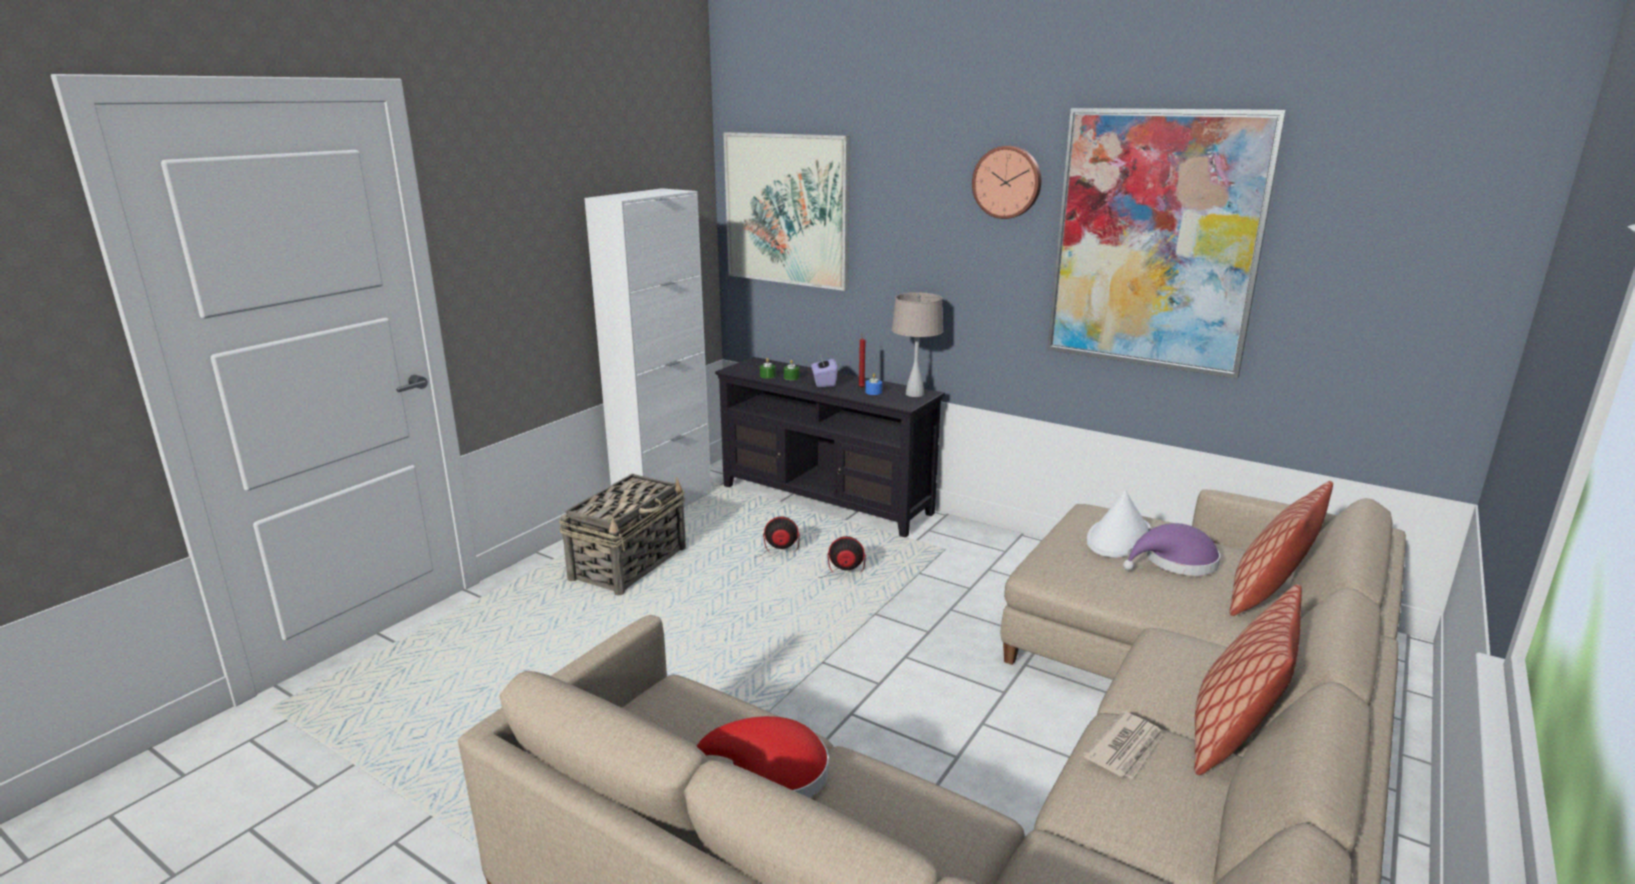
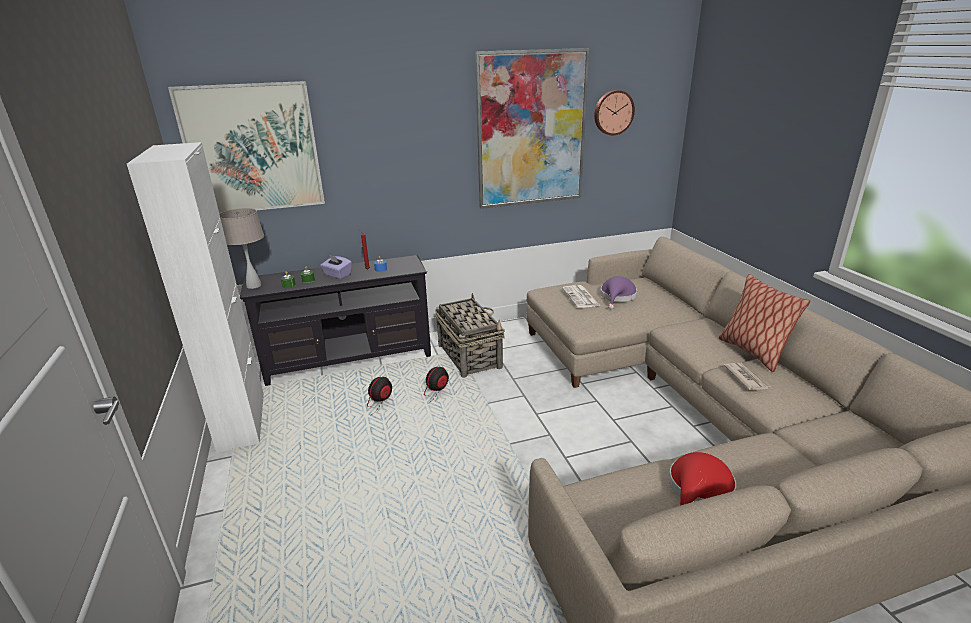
camera: 50 degrees left, 5 degrees up
(630, 563) = (293, 472): basket -> basket (469, 356)
(914, 394) = (405, 261): beige table lamp -> beige table lamp (253, 286)
(1007, 182) = (438, 104): wall clock -> wall clock (613, 112)
(1118, 538) = (581, 297): white hat -> newspaper
(1268, 598) = (663, 295): pillow -> none

